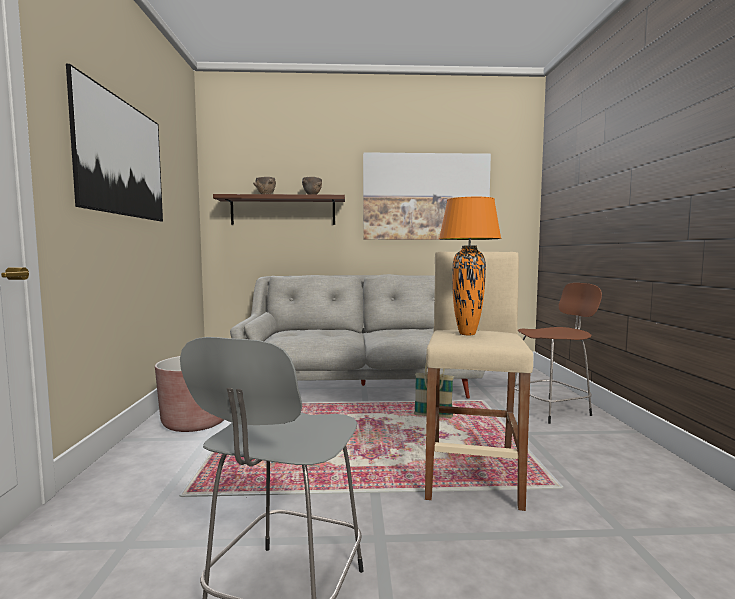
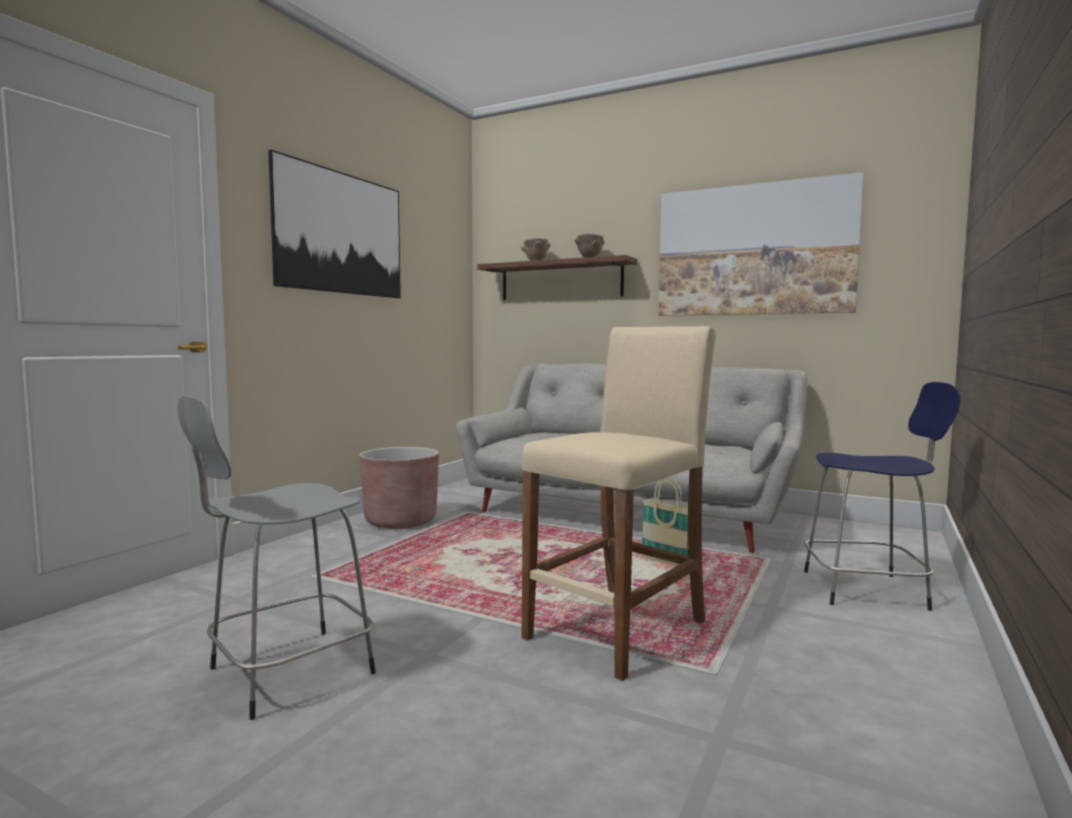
camera: 30 degrees right, 0 degrees up
(467, 334) = (593, 435): orange table lamp -> none
(552, 410) = (868, 590): brown stool -> blue stool

